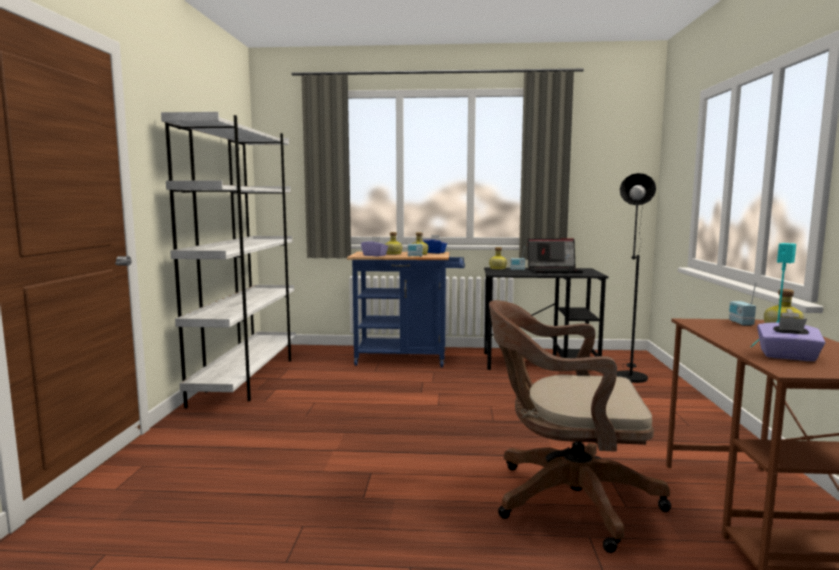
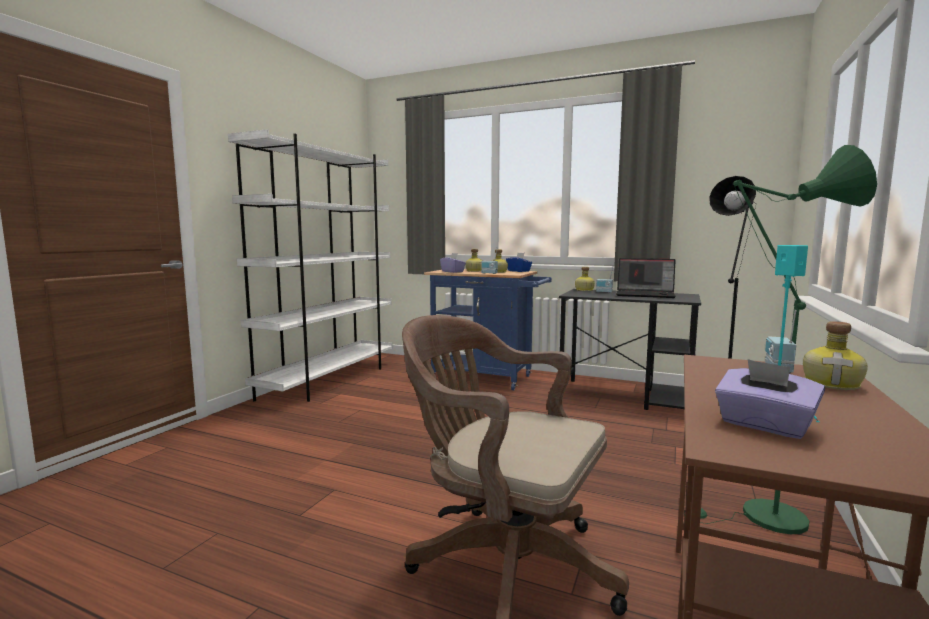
camera: 20 degrees right, 0 degrees up
(702, 436) = (763, 518): none -> green floor lamp

